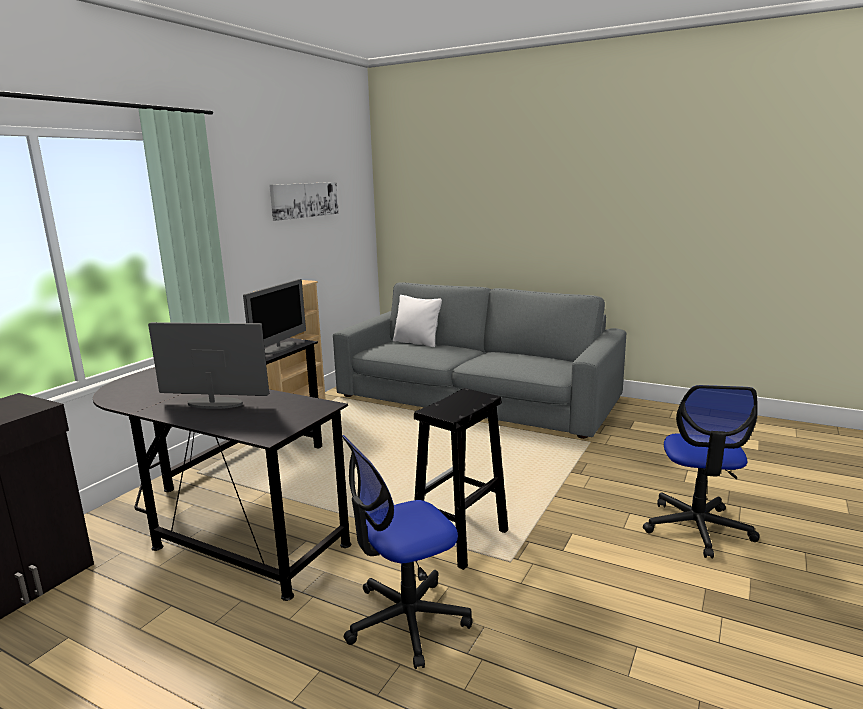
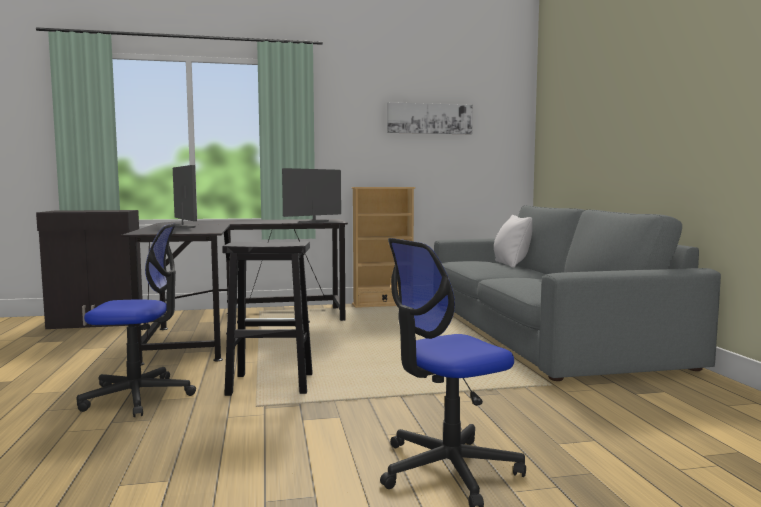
camera: 50 degrees right, 10 degrees down
(279, 348) = (313, 222): monitor -> monitor turned 150 degrees clockwise
(406, 620) = (138, 397): office chair -> office chair turned 150 degrees clockwise

